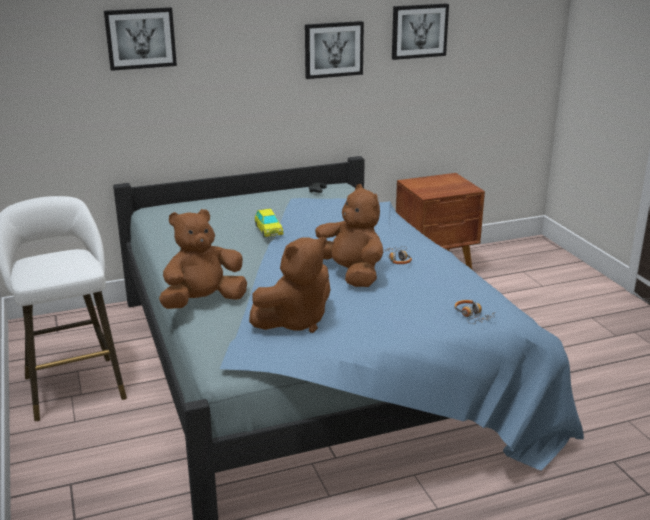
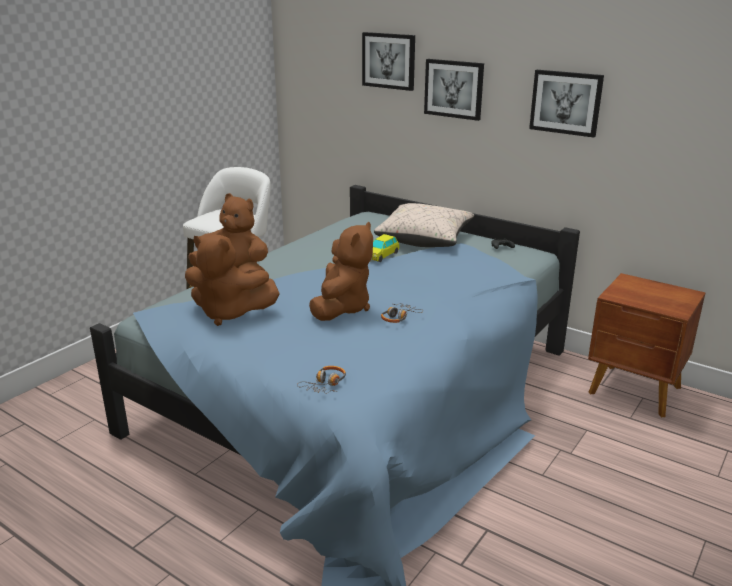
camera: 55 degrees right, 0 degrees up
(255, 208) = (424, 239): none -> beige pillow
(419, 31) = (679, 99): picture -> picture (454, 89)

